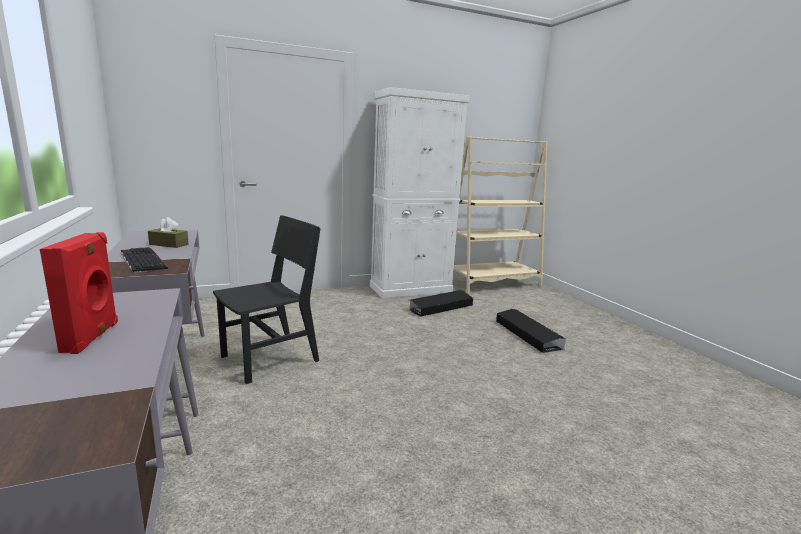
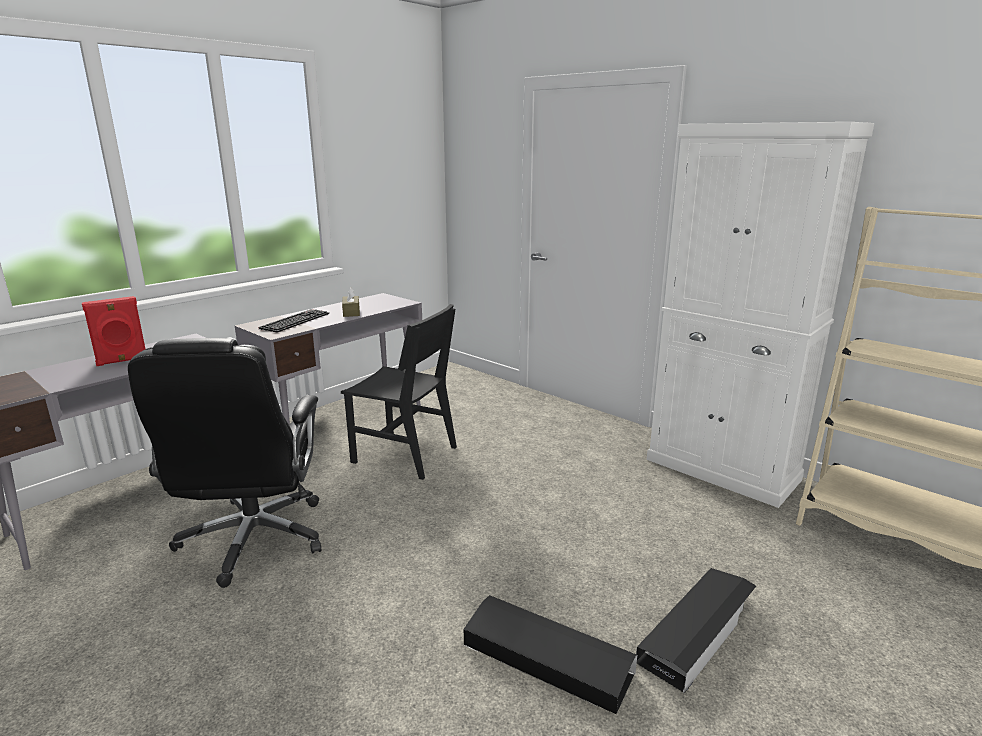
camera: 65 degrees right, 5 degrees up
(320, 458) = (253, 539): none -> black office chair
(440, 307) = (686, 513): black storage box -> black storage box (546, 658)

